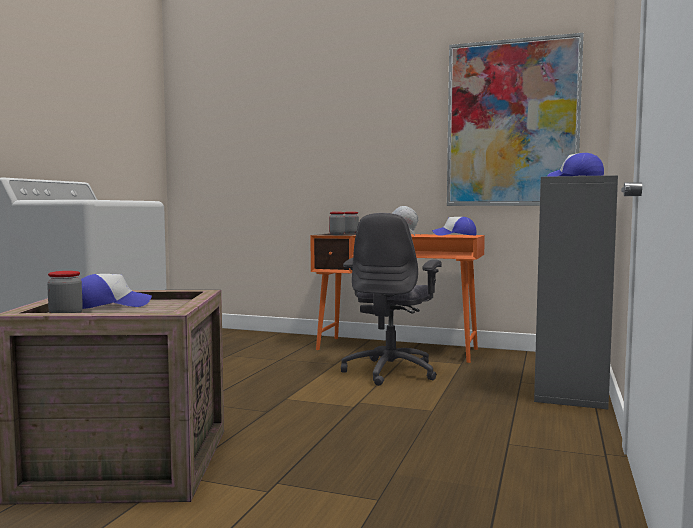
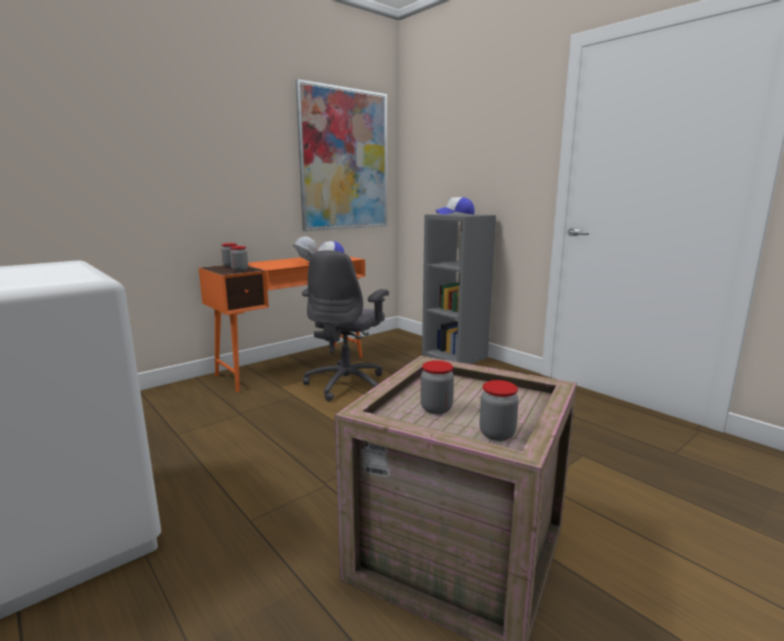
camera: 60 degrees left, 10 degrees up
(110, 305) = (436, 408): cap -> jar
(391, 371) = (347, 384): grey office chair -> grey office chair turned 60 degrees clockwise

